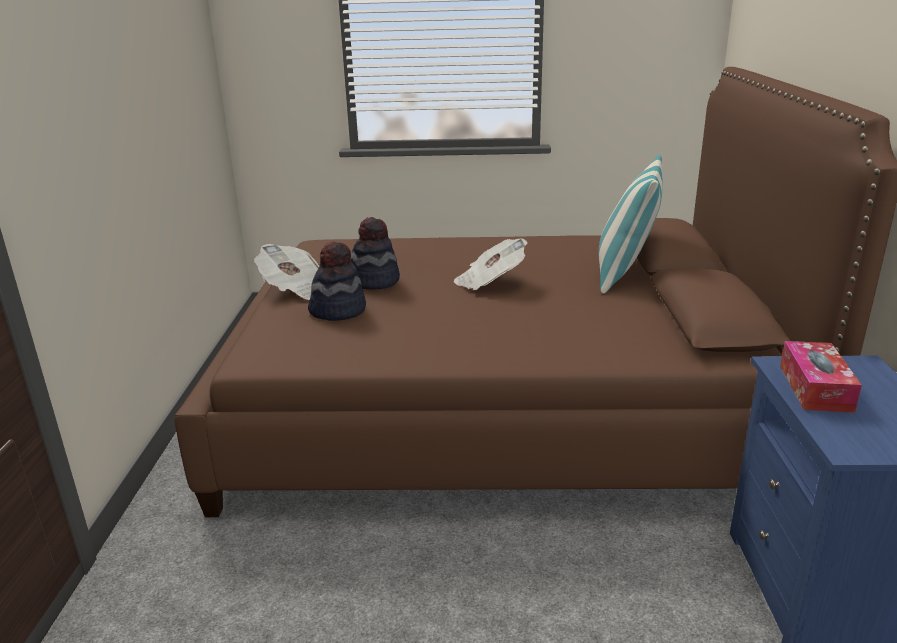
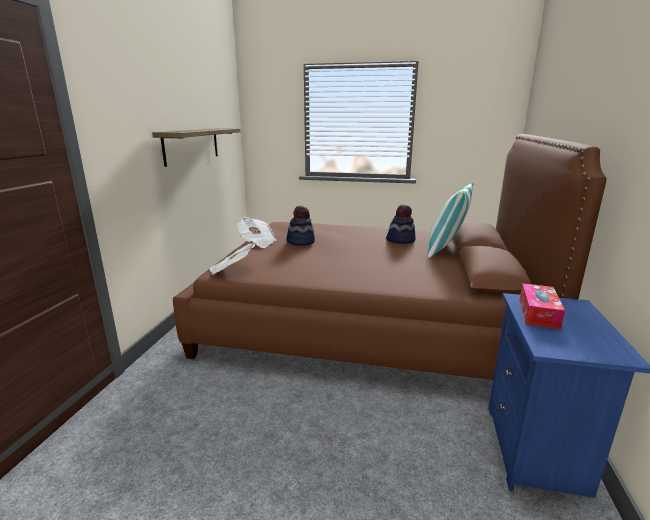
camera: 10 degrees right, 5 degrees down
(149, 116) = (192, 145): none -> shelf
(338, 310) = (275, 254): hat -> hat (400, 240)
(490, 282) = (364, 247): newspaper -> newspaper (231, 271)

